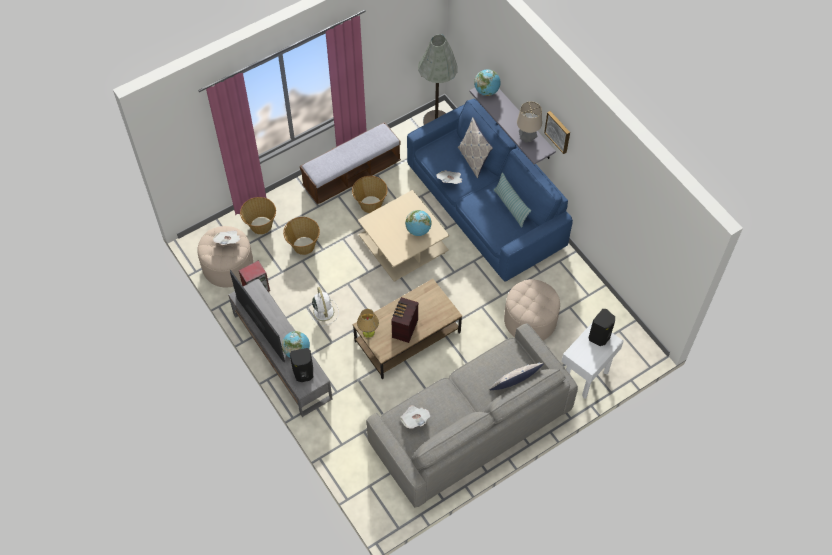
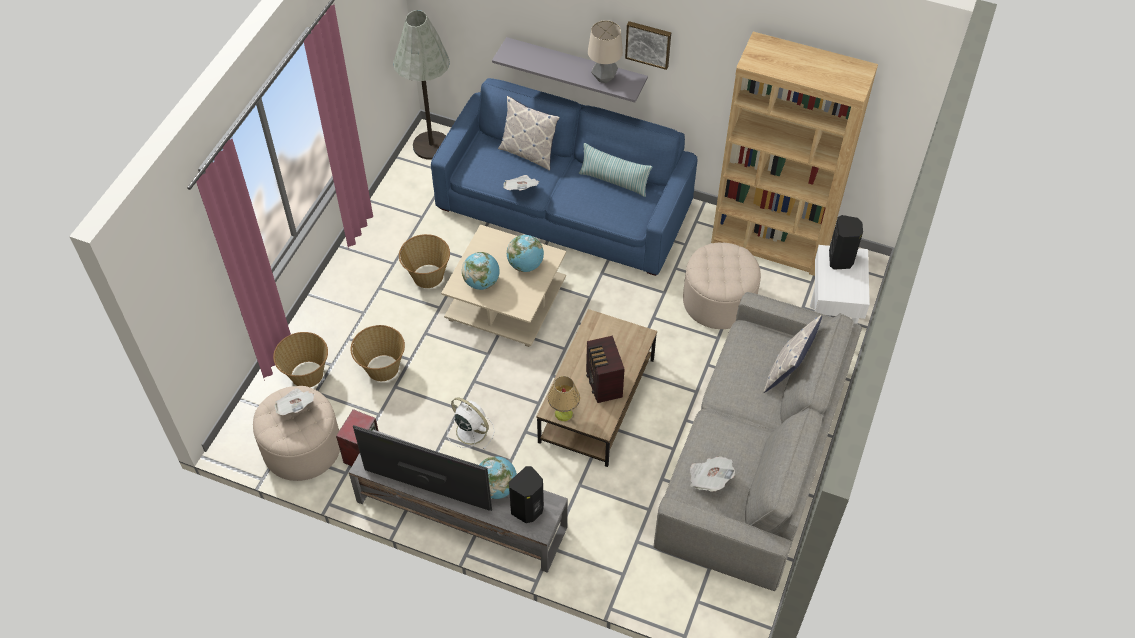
camera: 35 degrees left, 5 degrees down
(352, 174) = (377, 255): bench -> none
(486, 91) = (513, 51): globe -> globe (481, 282)
(596, 302) = (771, 242): none -> brown bookcase

